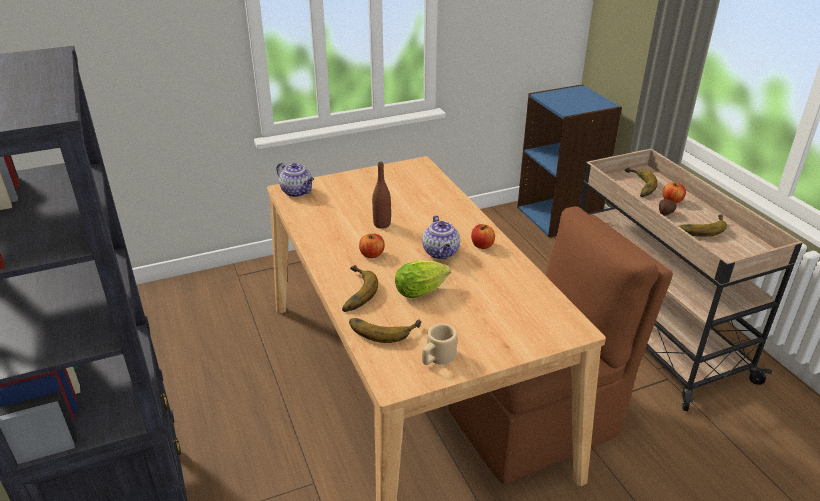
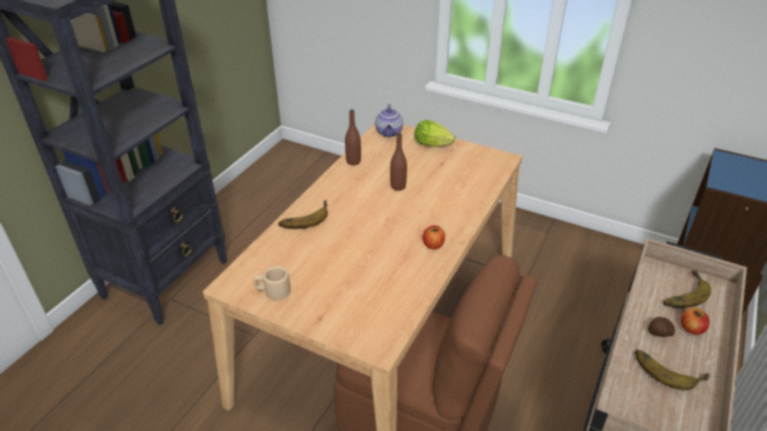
camera: 50 degrees right, 5 degrees up
(310, 228) = (353, 161): none -> brown bottle
(372, 254) = (356, 202): apple -> none
(383, 328) = (280, 251): banana -> none
(423, 290) = (341, 246): lettuce -> lettuce (434, 145)
(441, 253) = (397, 231): teapot -> none

